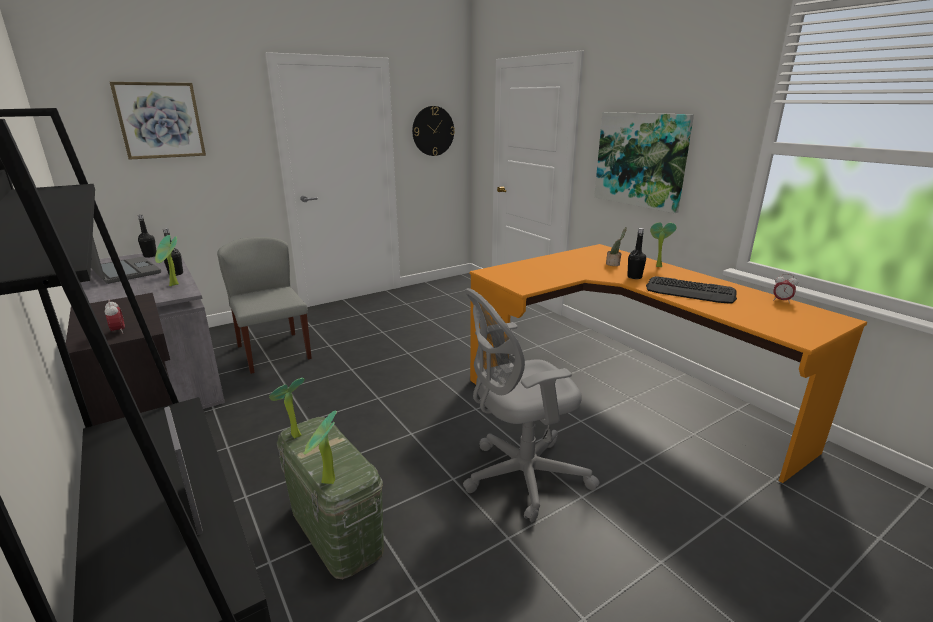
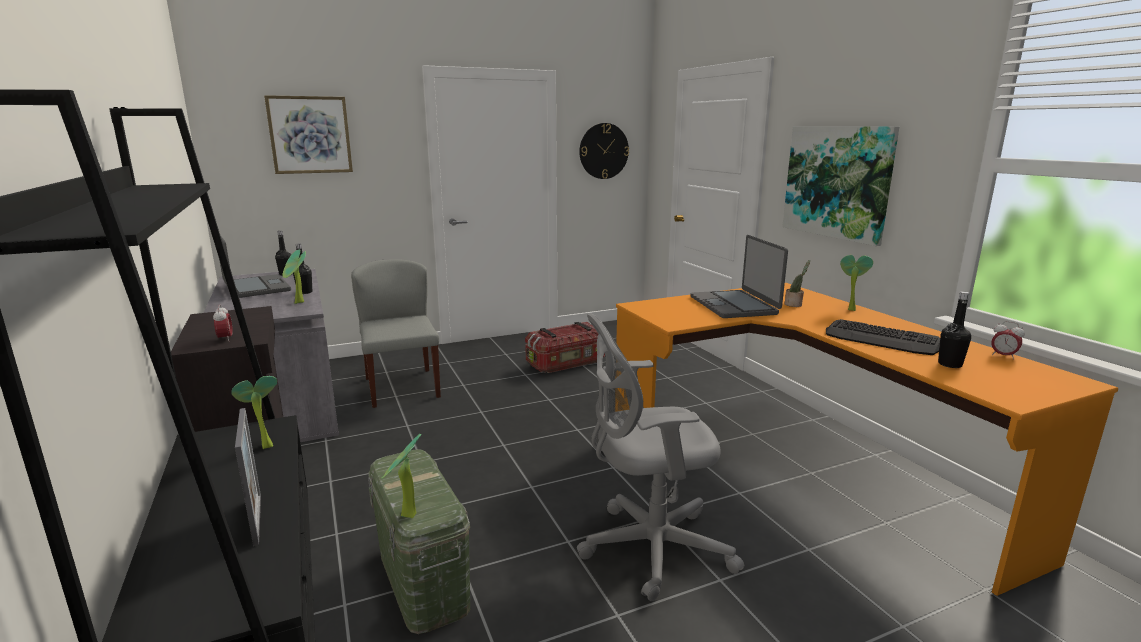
camera: 10 degrees right, 5 degrees down
(293, 435) = (385, 465): potted plant -> potted plant (264, 446)
(416, 319) = (567, 363): none -> storage box
(567, 267) = (734, 305): none -> laptop
(634, 277) = (815, 320): black bottle -> black bottle (950, 364)

